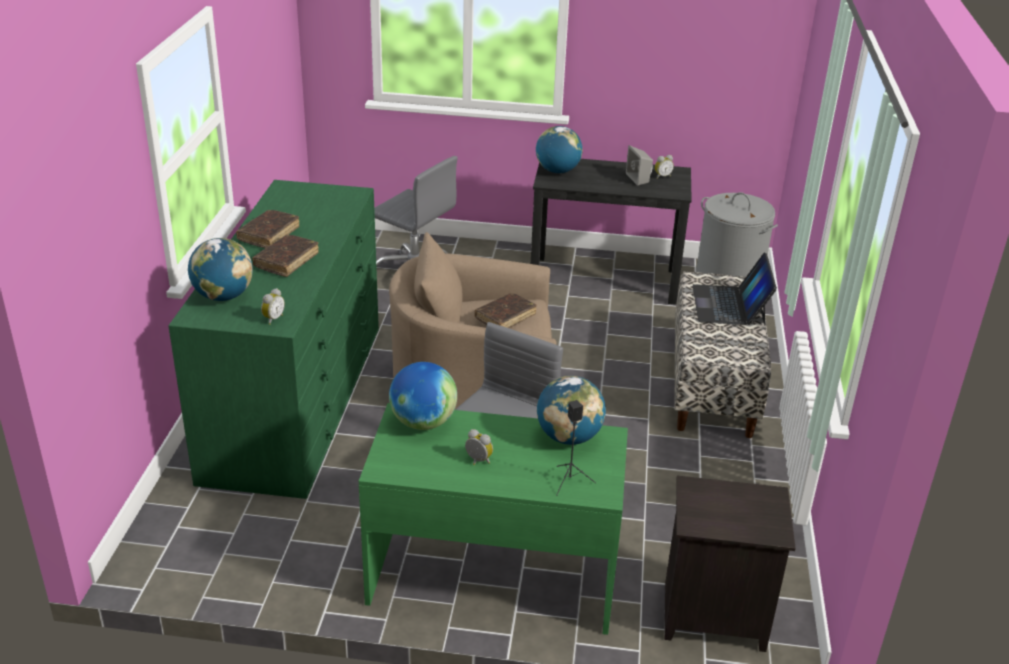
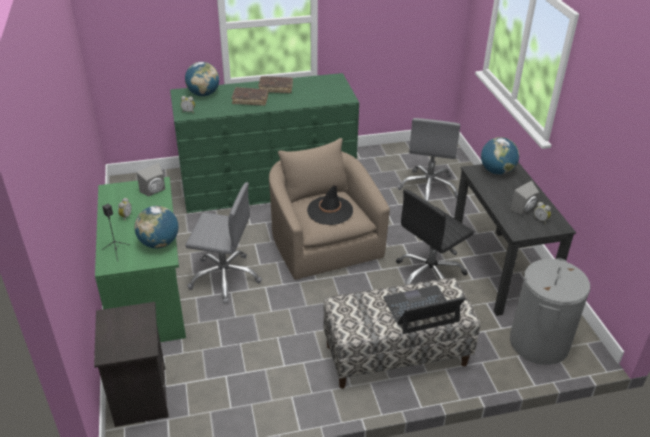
camera: 70 degrees right, 5 degrees up
(423, 422) = (155, 191): globe -> grey speaker
(505, 317) = (330, 211): brown book -> black hat
(588, 324) = (429, 275): none -> black office chair

